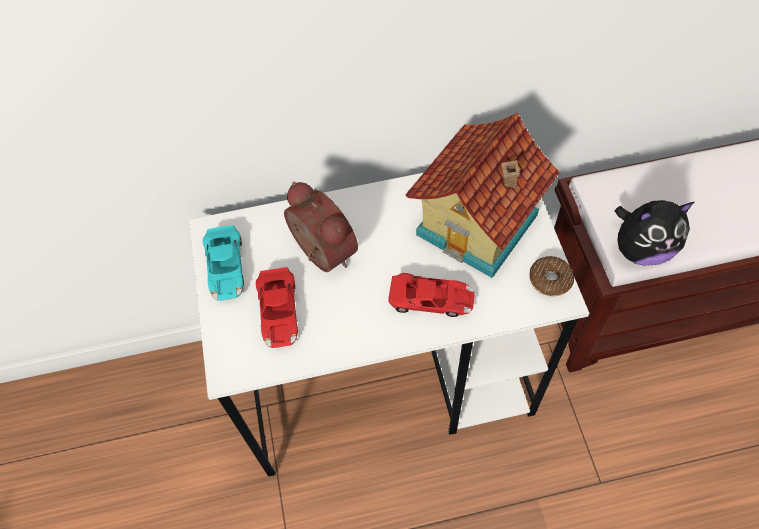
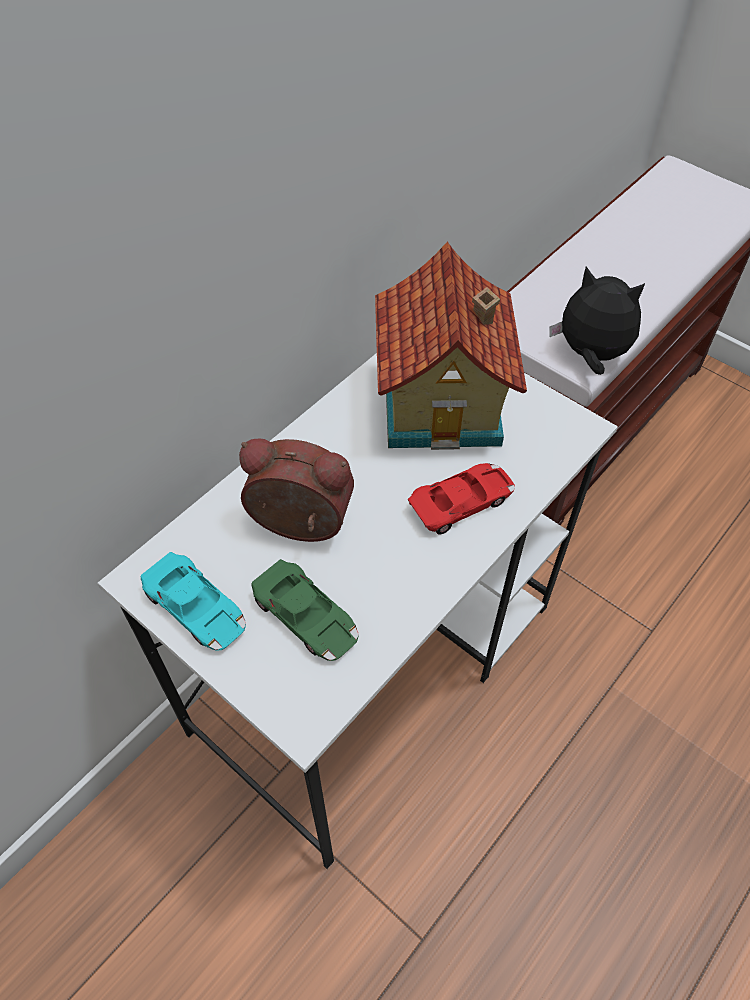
camera: 40 degrees left, 5 degrees down
(279, 312) = (307, 617): red toy car -> green toy car
(550, 280) = (556, 416): donut -> none
(641, 249) = (590, 355): plush toy -> plush toy turned 105 degrees counterclockwise

